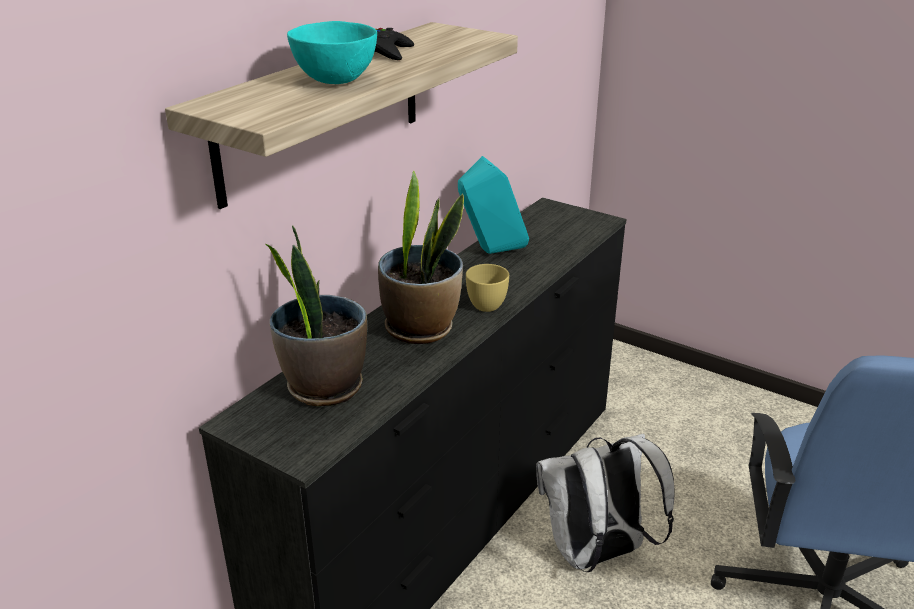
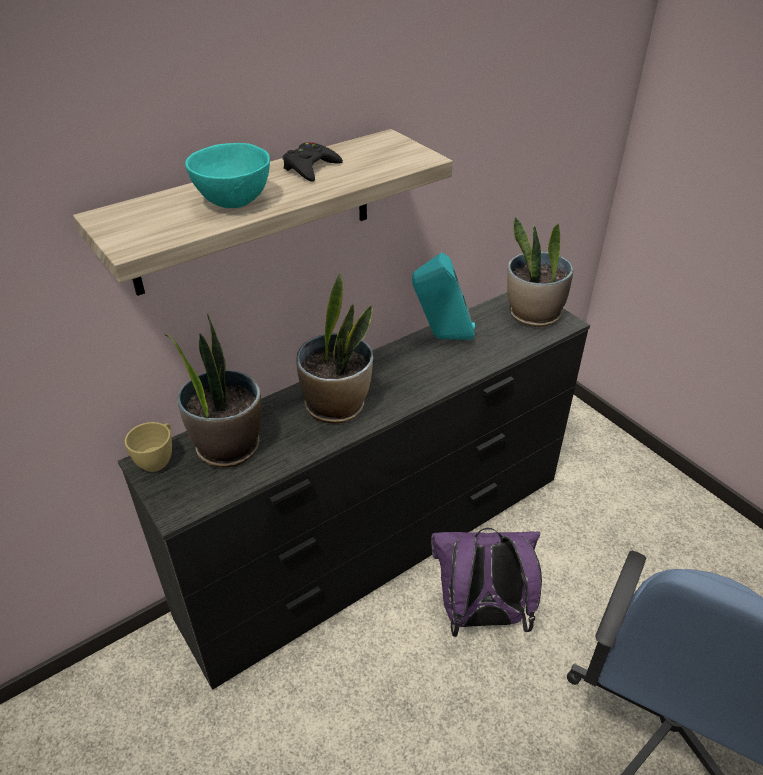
camera: 20 degrees right, 10 degrees up
(486, 303) = (407, 392): yellow cup -> yellow cup (158, 459)
(568, 220) = (533, 315): none -> potted plant
(596, 555) = (480, 616): white backpack -> purple backpack

